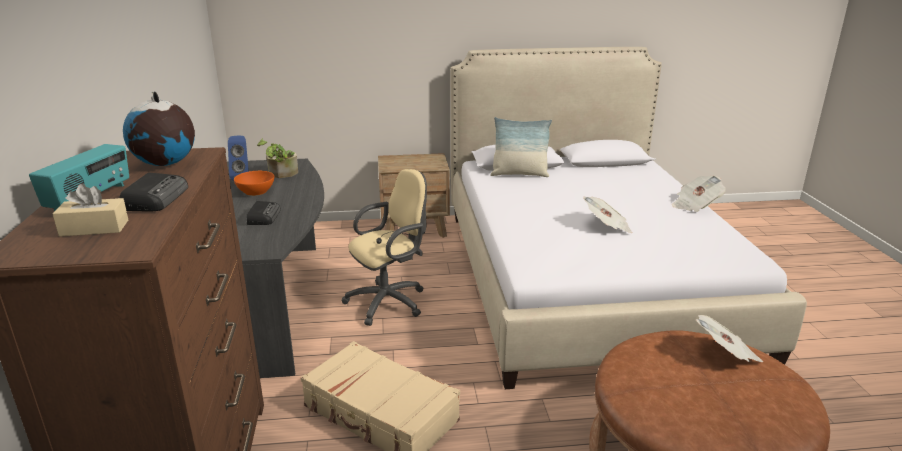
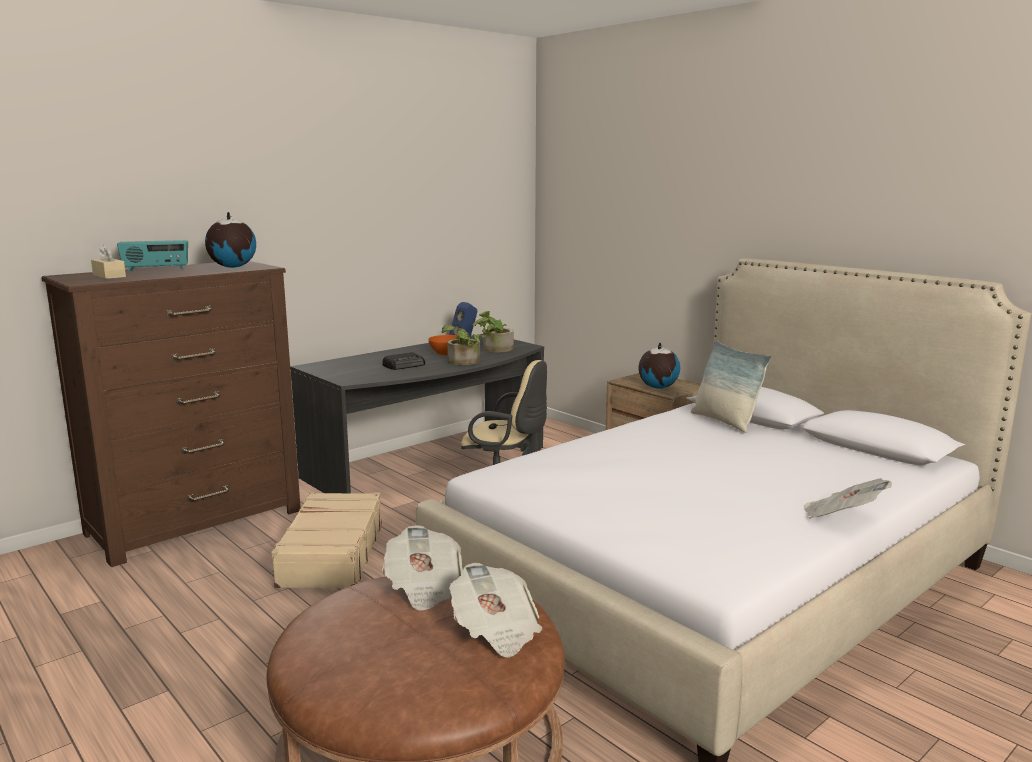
camera: 55 degrees right, 10 degrees down
(156, 198) = (166, 274): radio -> none
(300, 194) = (463, 362): none -> potted plant
(421, 165) = (657, 387): none -> globe
(607, 227) = (661, 485): newspaper -> newspaper (424, 588)

